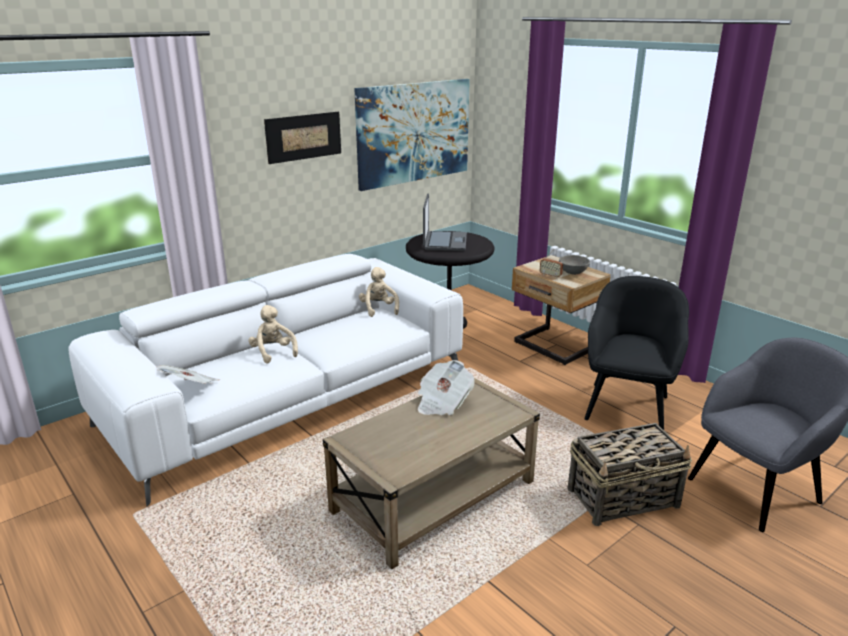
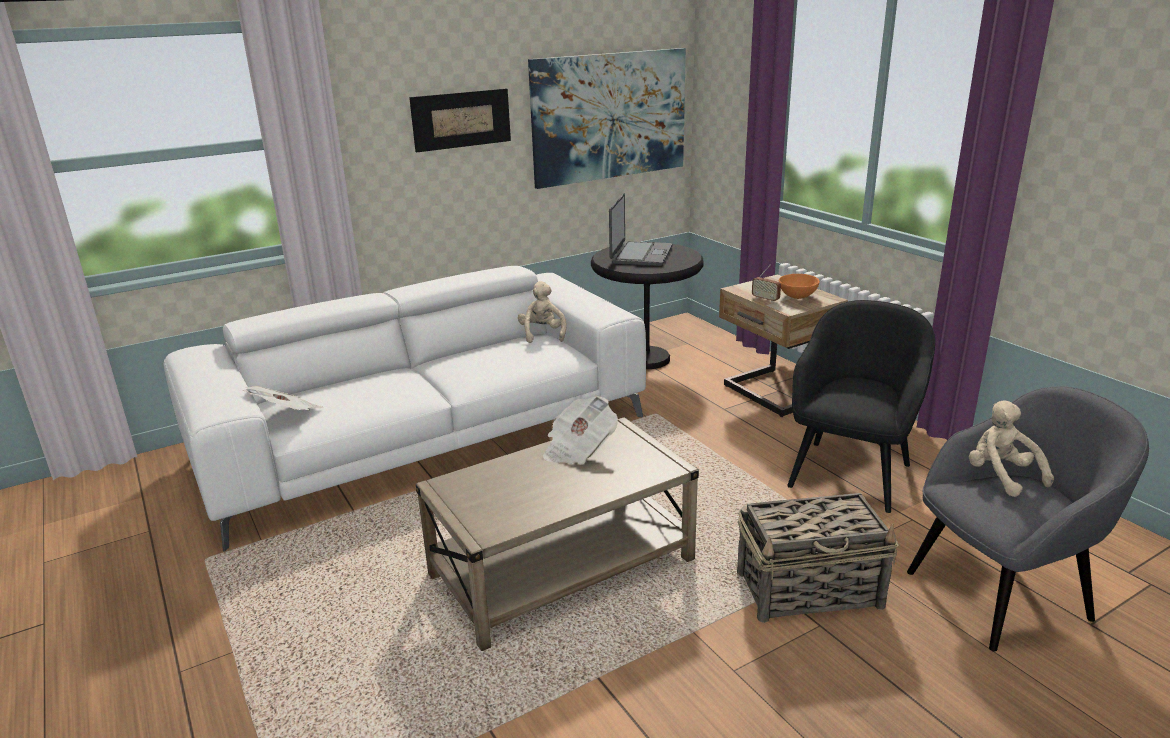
camera: 10 degrees right, 0 degrees up
(273, 352) = (397, 379): beige plush toy -> beige plush toy (1001, 476)
(573, 272) = (798, 296): grey bowl -> orange bowl

